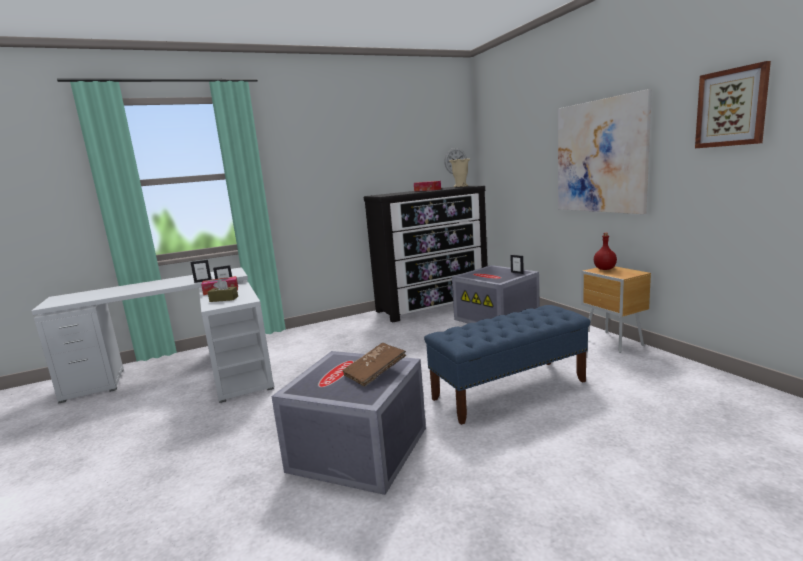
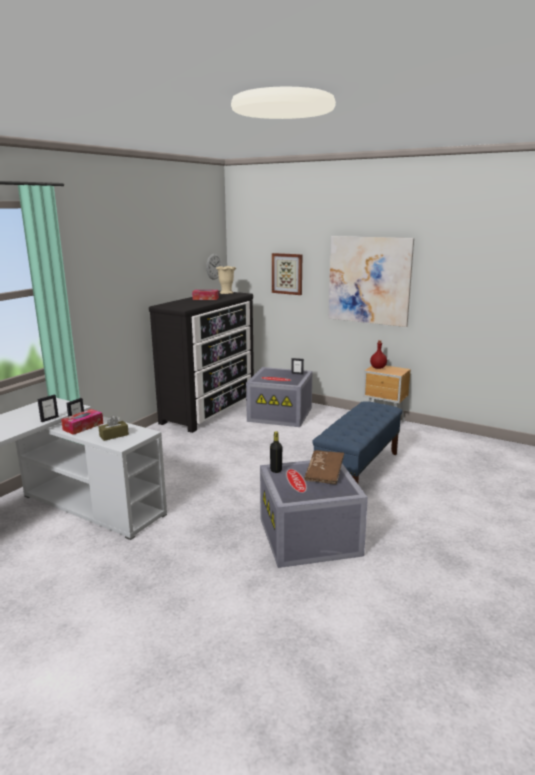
camera: 35 degrees left, 5 degrees up
(335, 359) = (276, 470): none -> black bottle
(731, 108) = (469, 262): picture -> picture (287, 273)

